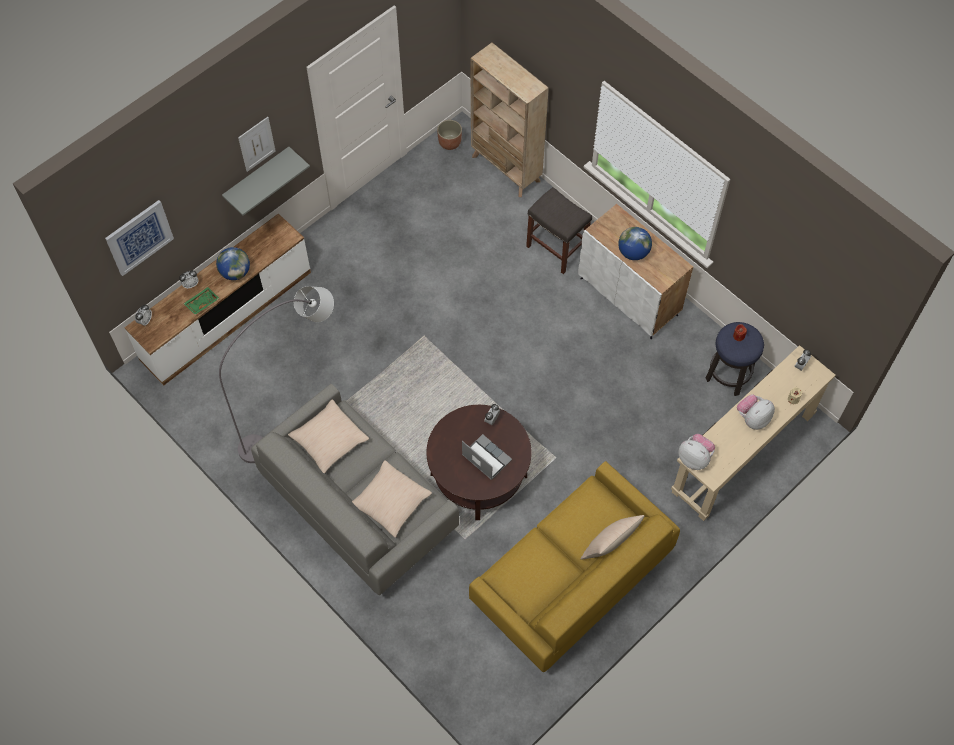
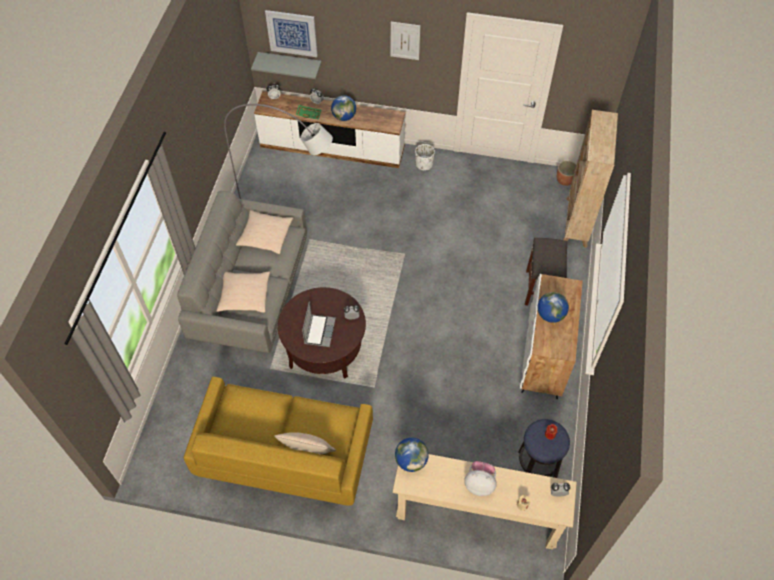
camera: 55 degrees right, 5 degrees down
(257, 178) = (398, 69): grey shelf -> grey shelf (290, 64)
(326, 247) = (424, 164): none -> white planter
(694, 458) = (411, 461): plush toy -> globe

